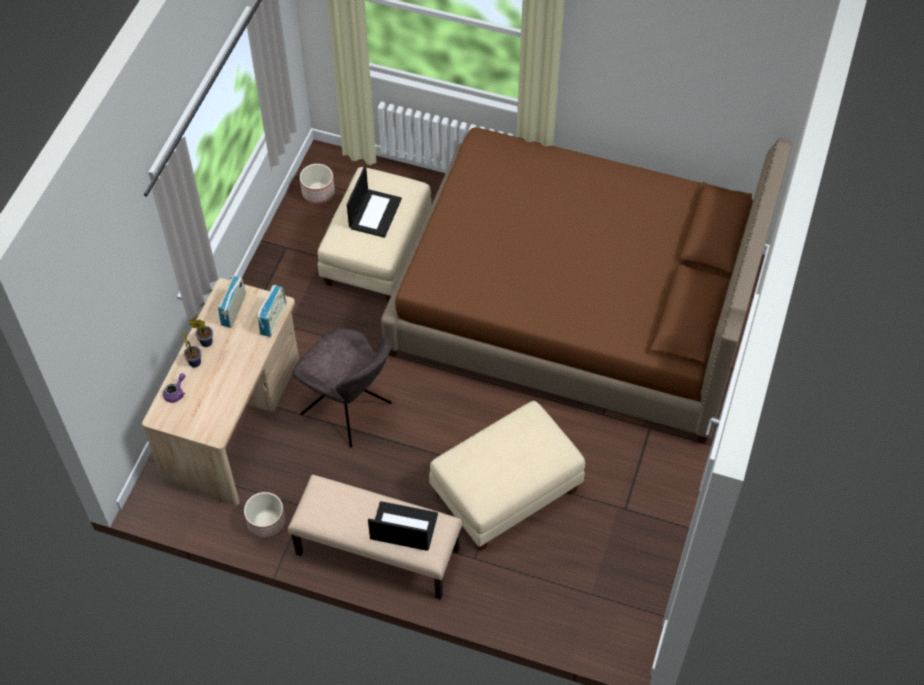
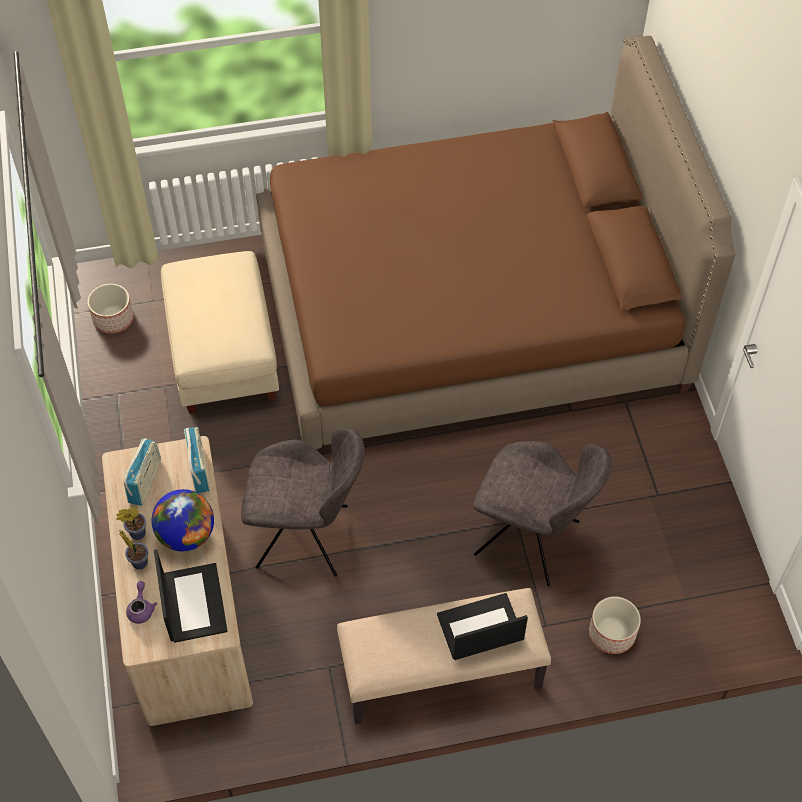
camera: 30 degrees left, 0 degrees up
(233, 310) = (145, 481): radio -> radio turned 150 degrees counterclockwise
(236, 359) = (186, 535): none -> globe
(266, 523) = (298, 707): planter -> planter (611, 634)
(375, 213) = (216, 306): laptop -> laptop (192, 602)
(506, 493) = (531, 540): beige ottoman -> grey chair

